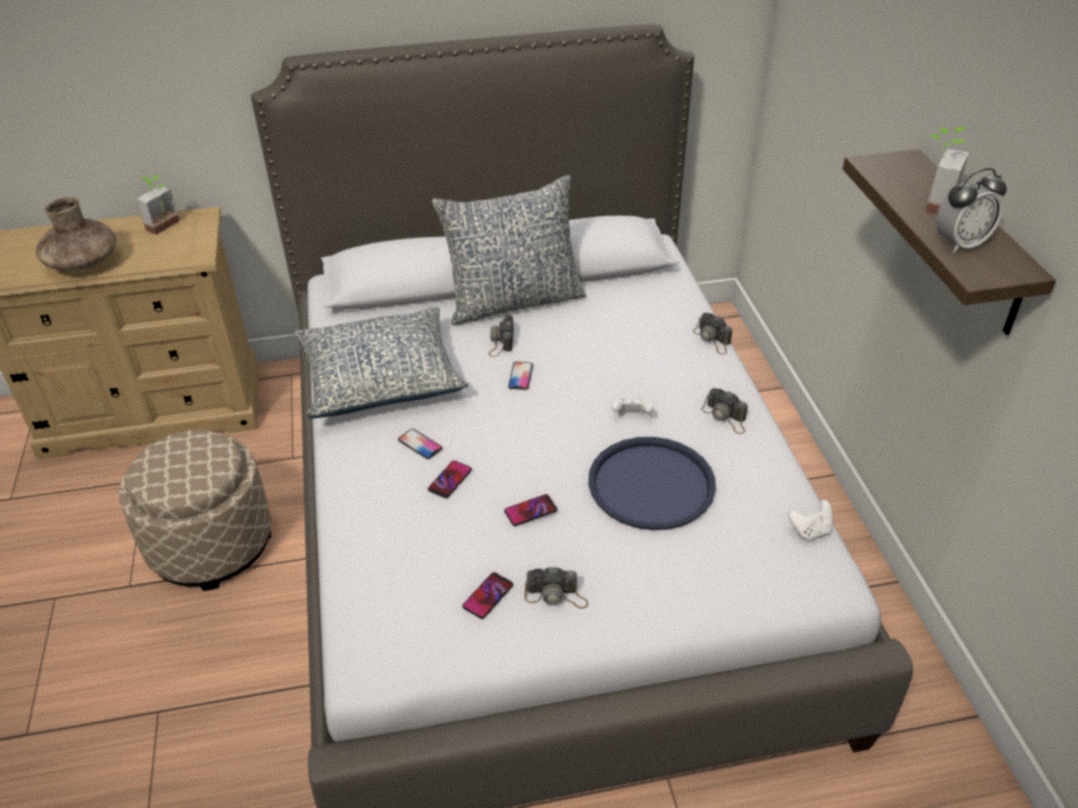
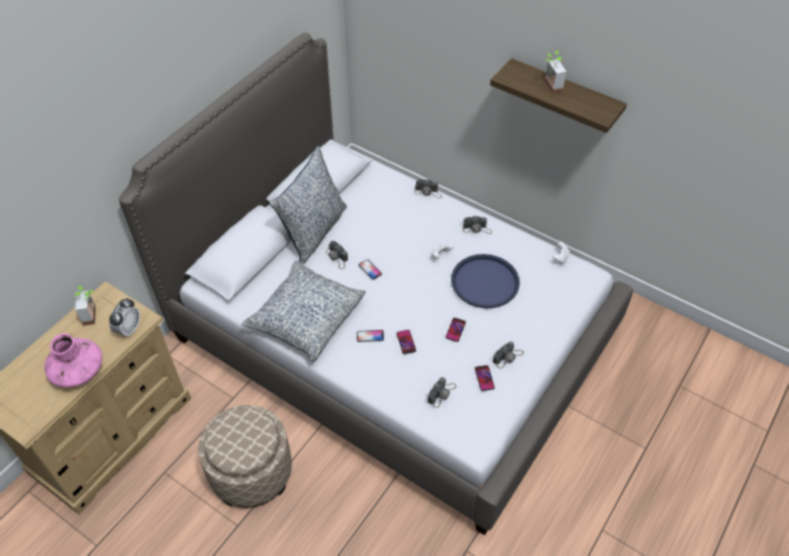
camera: 45 degrees left, 10 degrees up
(83, 263) = (78, 371): brown vase -> pink vase
(407, 569) = (441, 393): none -> camera
(960, 244) = (581, 104): alarm clock -> alarm clock (129, 329)

